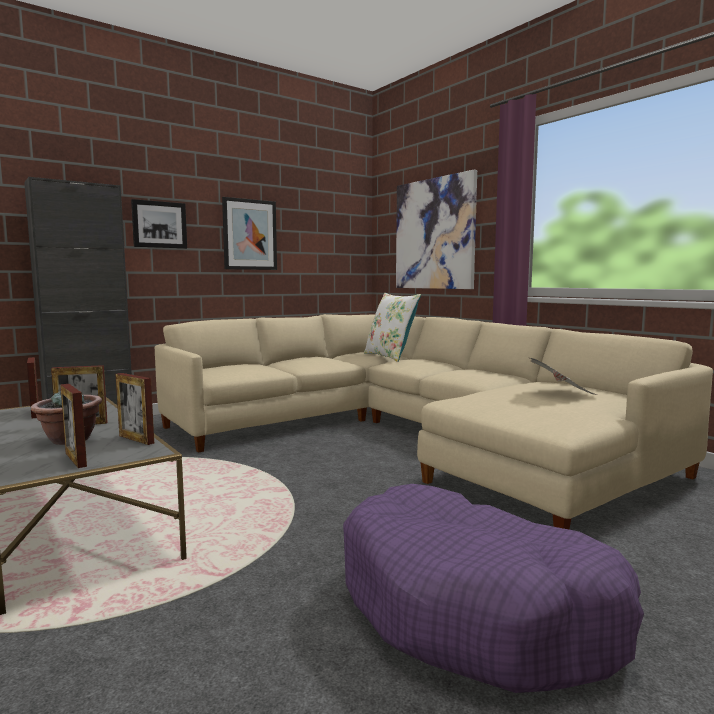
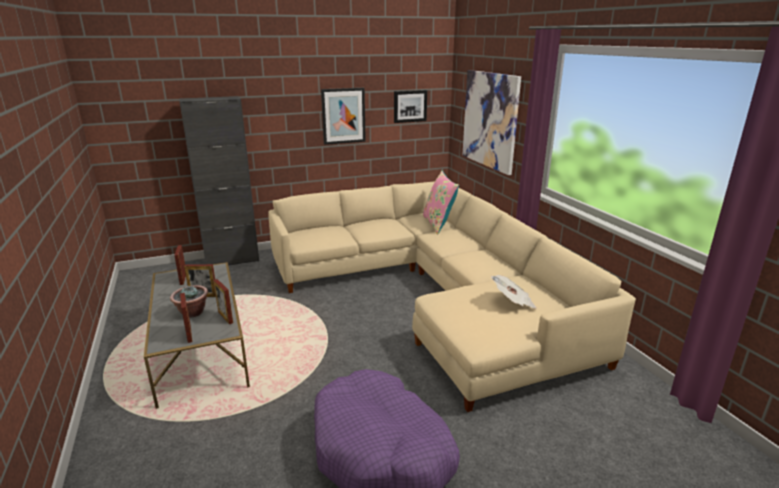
camera: 15 degrees right, 15 degrees up
(159, 224) = (273, 116): picture -> picture (410, 106)
(390, 356) = (438, 224): white pillow -> pink pillow

